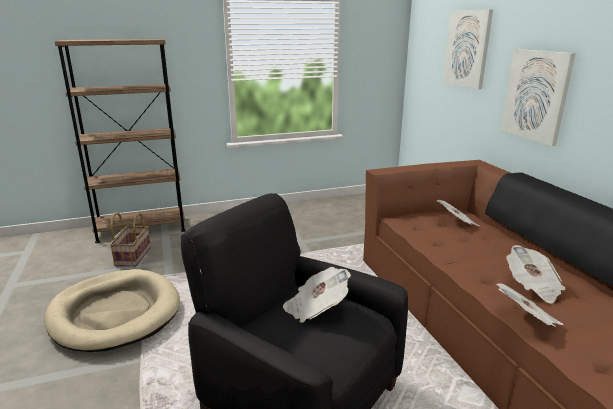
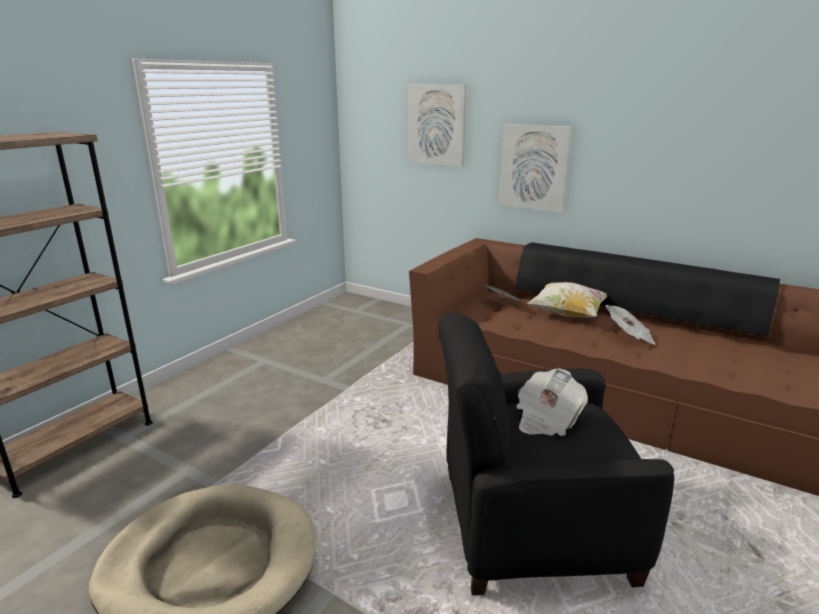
camera: 40 degrees left, 0 degrees up
(132, 256) = (118, 487): basket -> none
(506, 249) = (567, 315): none -> pillow
(526, 320) = (663, 362): newspaper -> none

